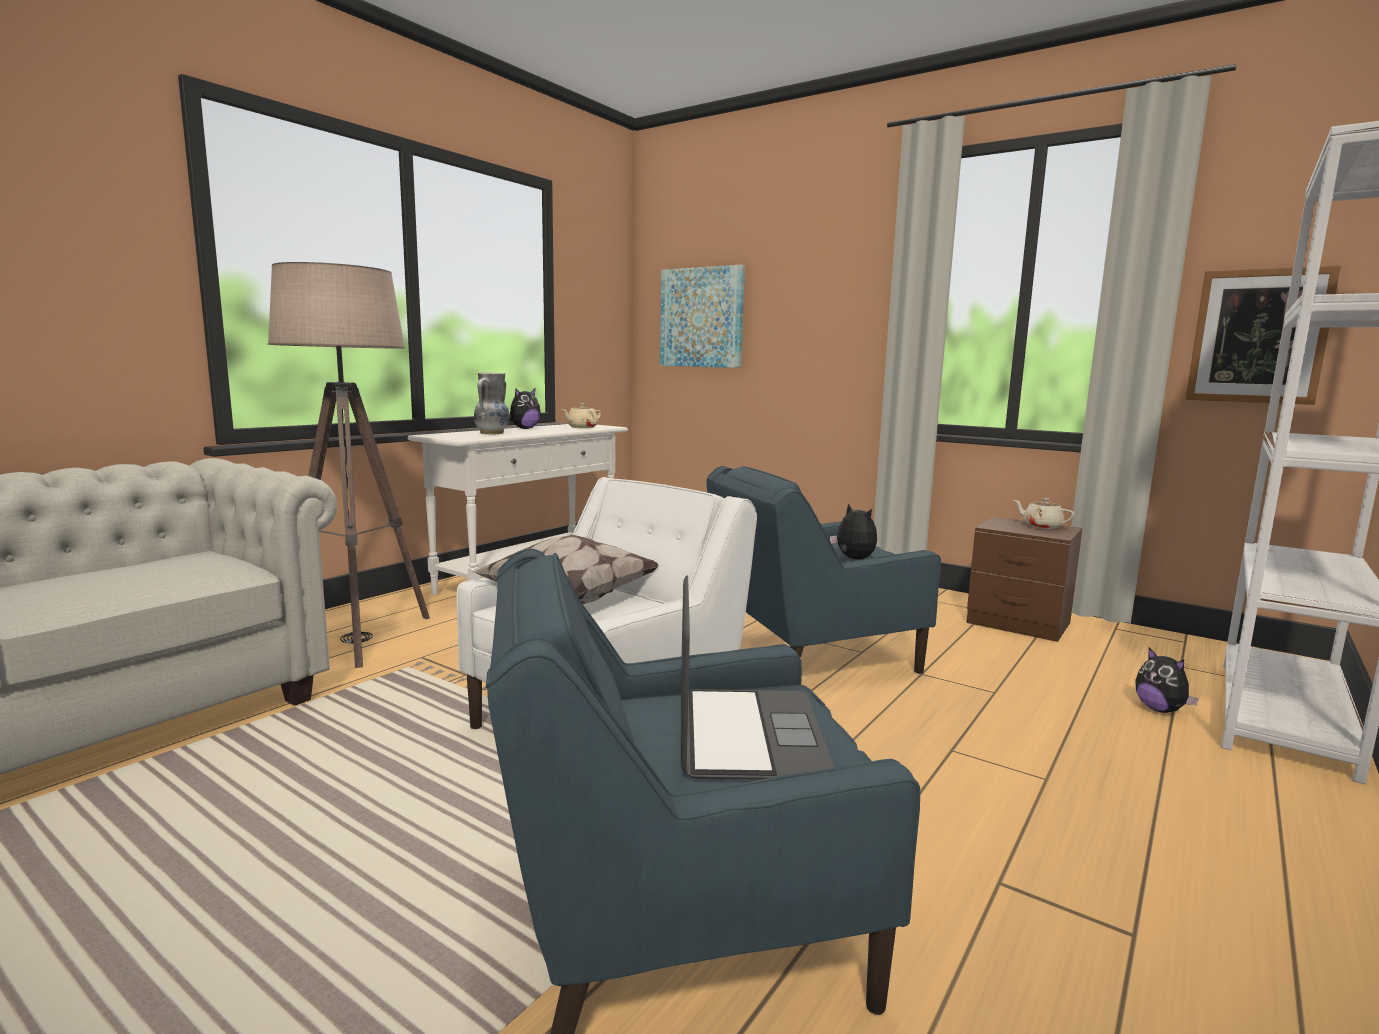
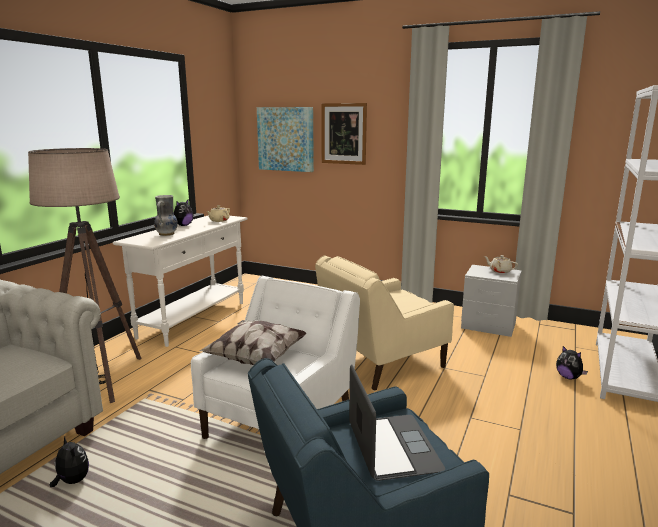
camera: 10 degrees left, 5 degrees up
(810, 655) = (381, 362): blue armchair -> beige armchair
(853, 559) = (404, 306): plush toy -> plush toy (72, 481)
(1018, 623) = (488, 325): brown nightstand -> grey nightstand
(1258, 336) = (611, 163): picture -> picture (343, 133)

